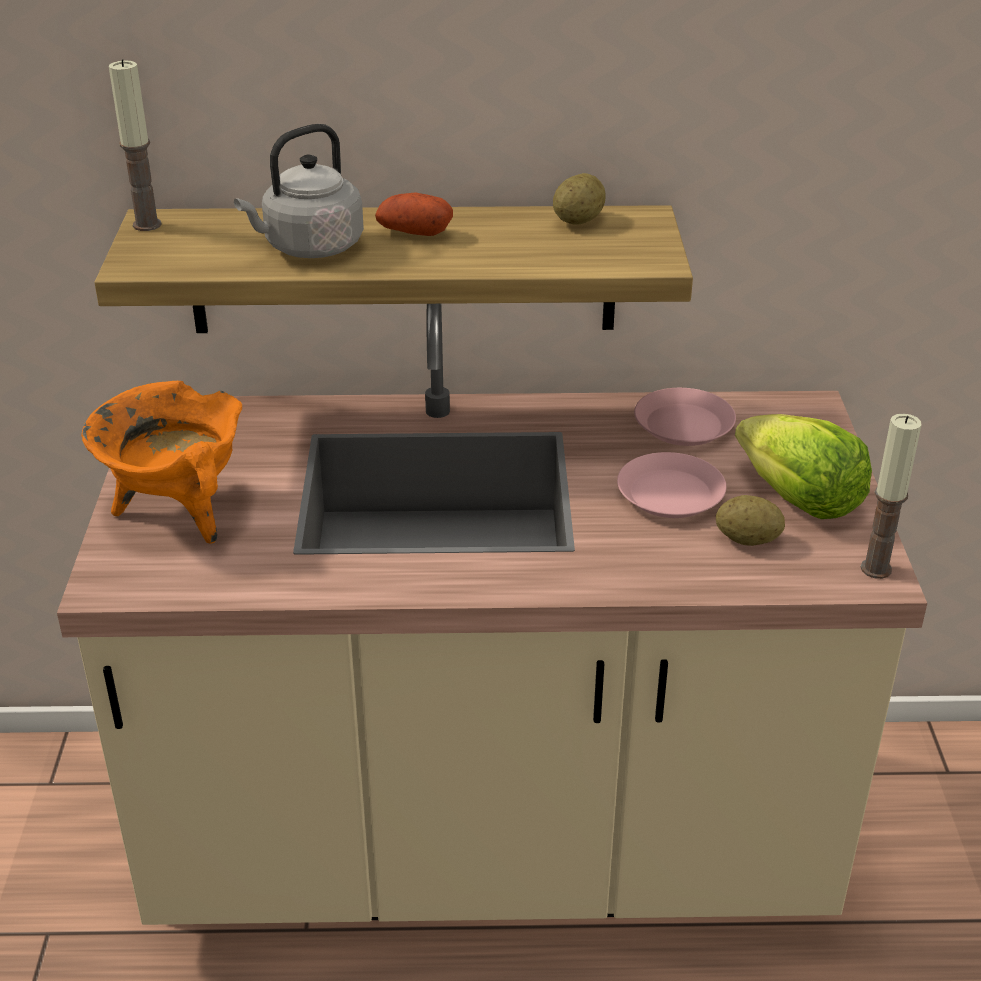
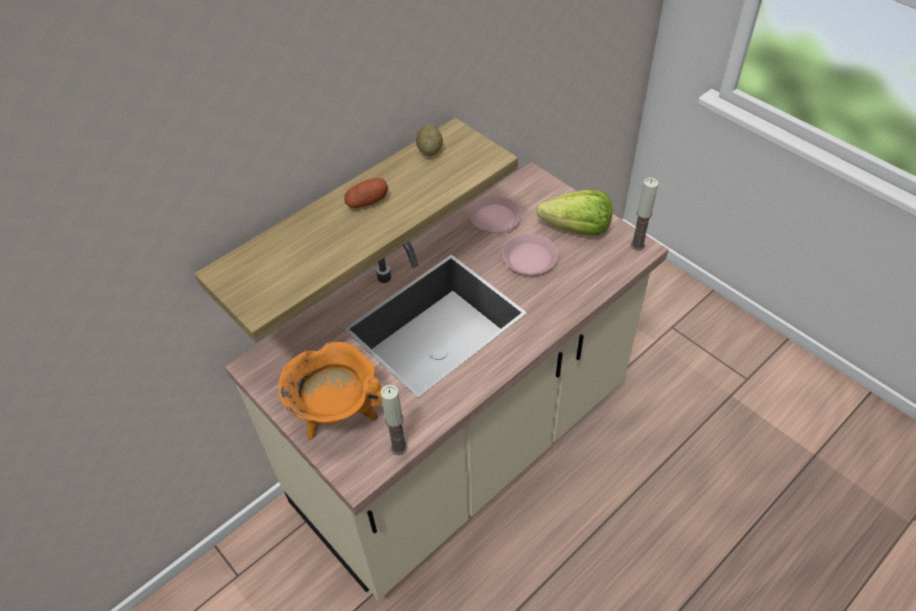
camera: 40 degrees left, 15 degrees up
(147, 225) = (223, 278): candle -> candle (399, 447)
(309, 248) = (331, 242): grey kettle -> none
(747, 540) = (581, 262): potato -> none

